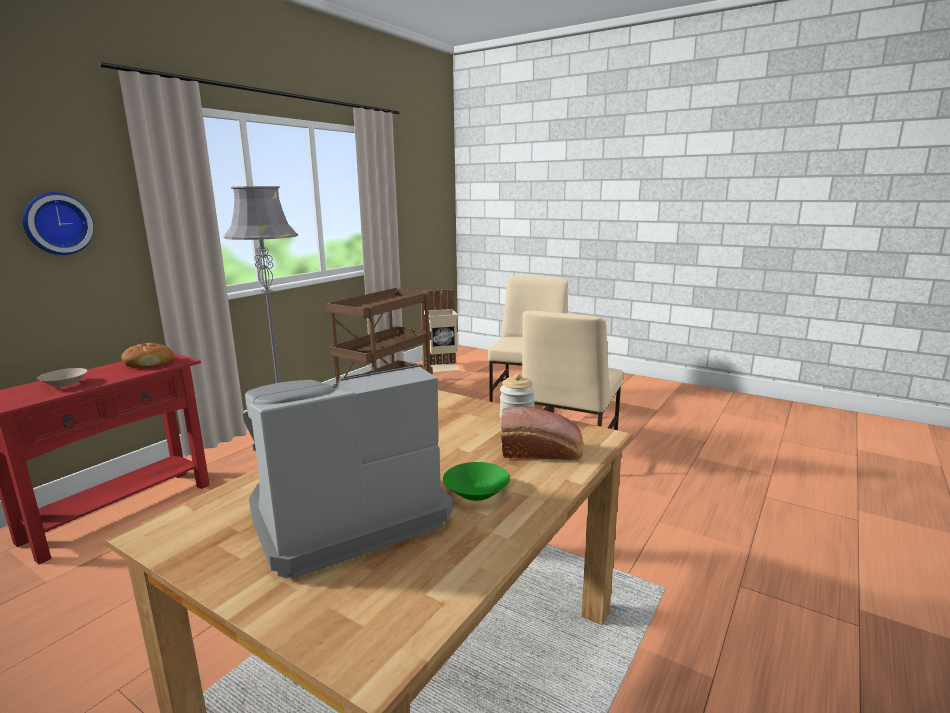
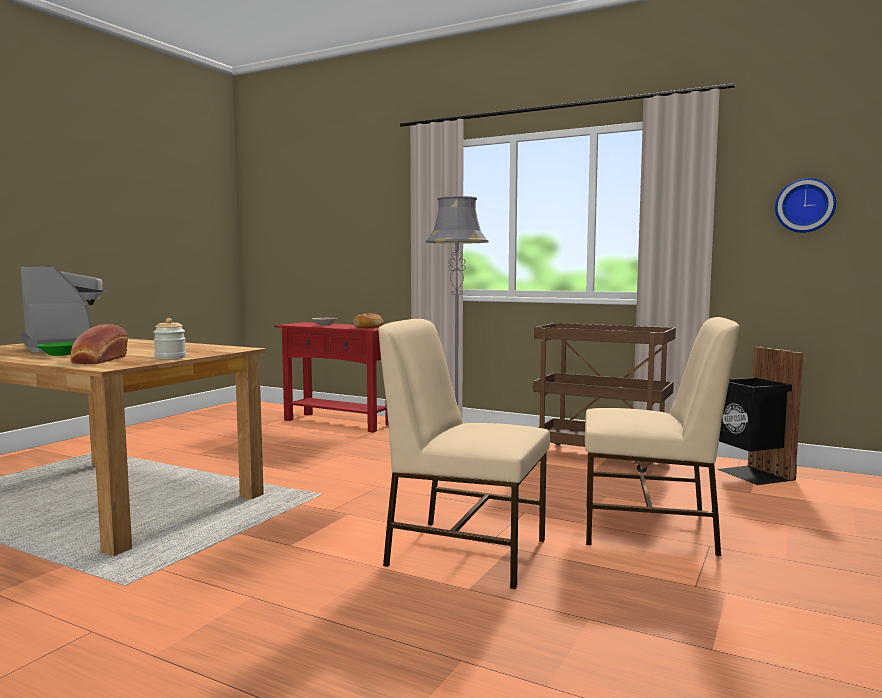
camera: 85 degrees right, 10 degrees down
(57, 223) = (376, 231): wall clock -> wall clock (805, 205)
(442, 367) = (753, 475): beige trash can -> black trash can

